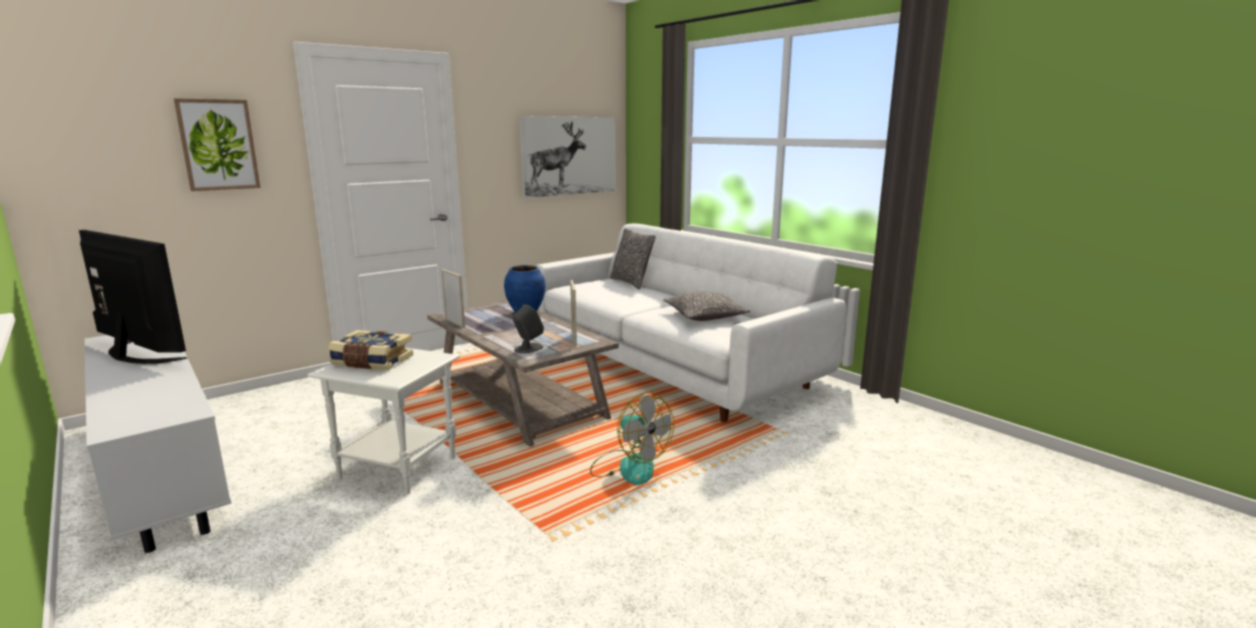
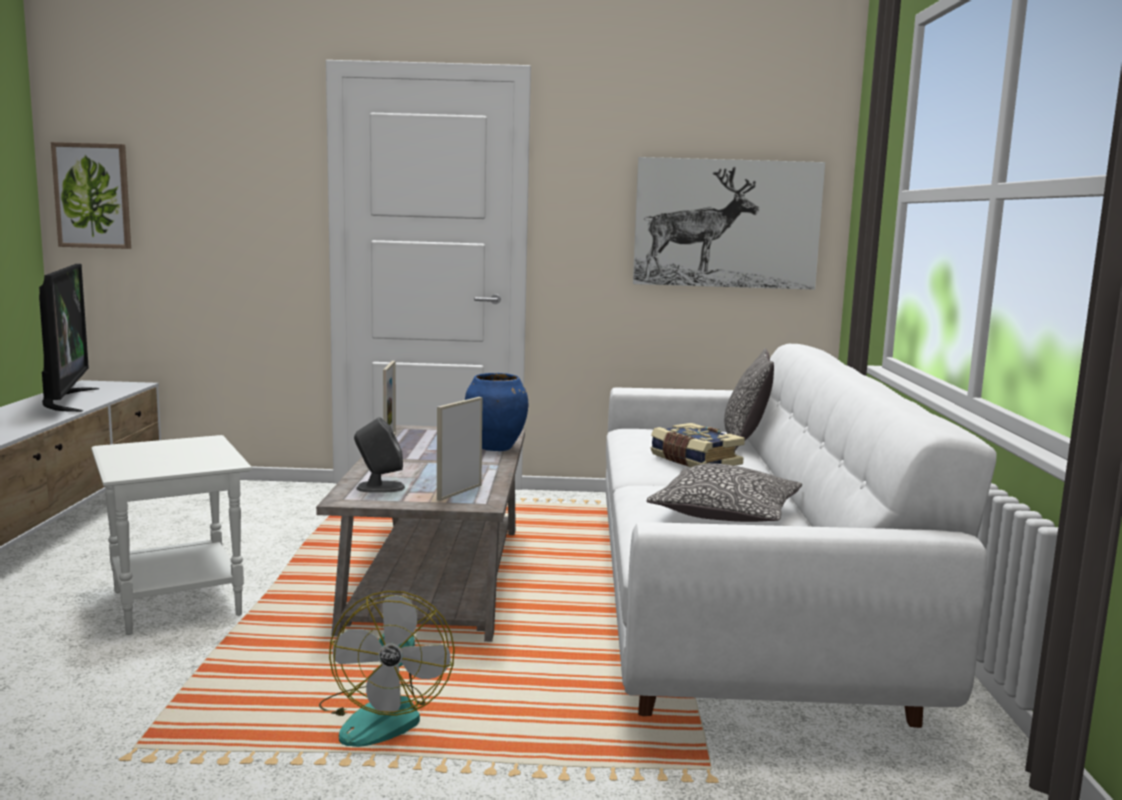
camera: 40 degrees right, 5 degrees down
(218, 145) = (231, 183): picture -> picture (93, 196)
(371, 362) = (160, 450): book -> book (694, 461)

